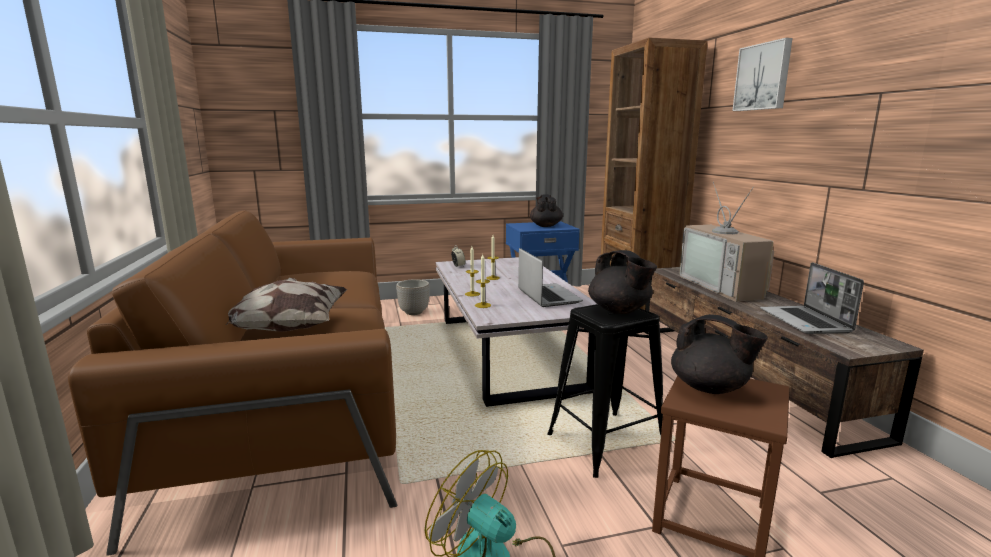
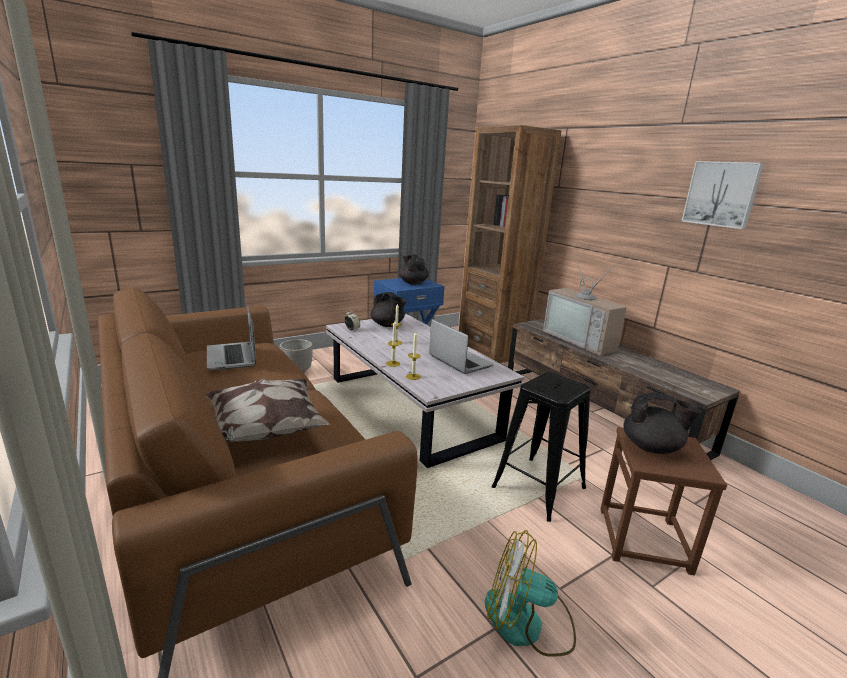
camera: 20 degrees left, 5 degrees up
(619, 311) = (559, 384): black teapot -> black teapot (387, 325)
(763, 77) = (613, 171): picture -> picture (721, 194)
(805, 321) = (657, 371): laptop -> laptop (232, 357)

